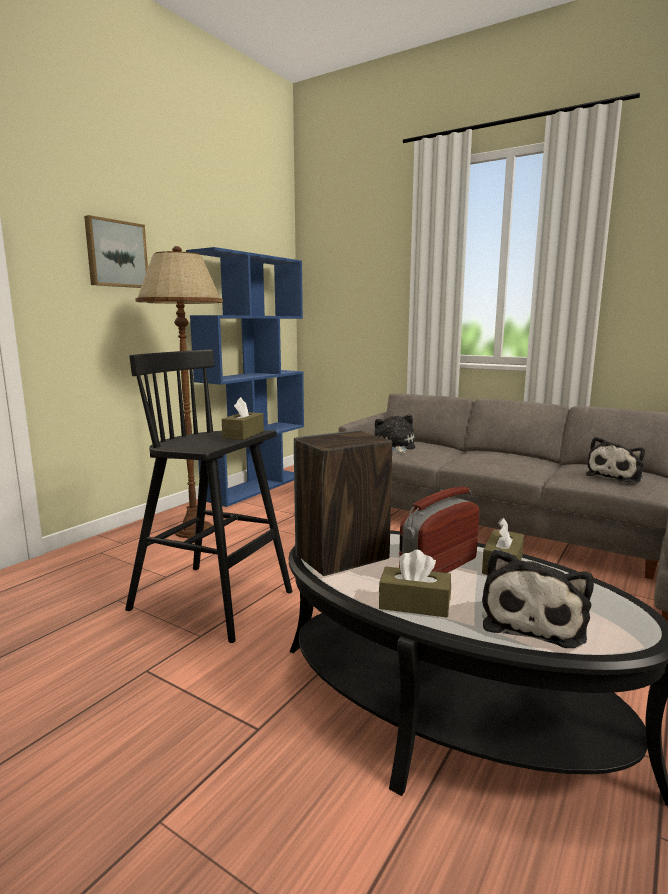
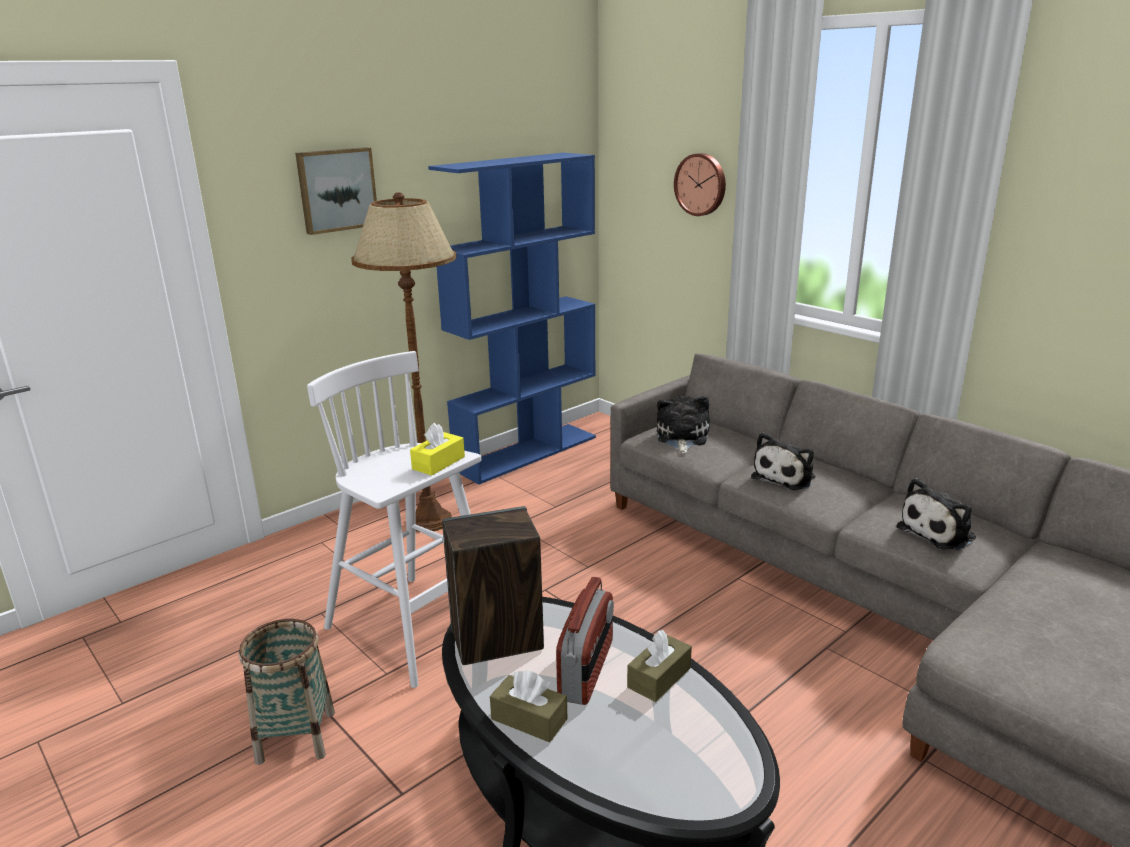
camera: 15 degrees right, 10 degrees up
(126, 698) = (296, 736): none -> basket
(214, 601) = (415, 630): black stool -> white stool
(243, 434) = (438, 463): brown tissue box -> yellow tissue box
(379, 281) = (701, 184): none -> wall clock
(438, 568) = (587, 670): radio -> radio turned 135 degrees clockwise
(533, 620) = (633, 761): plush toy -> plush toy (785, 477)

